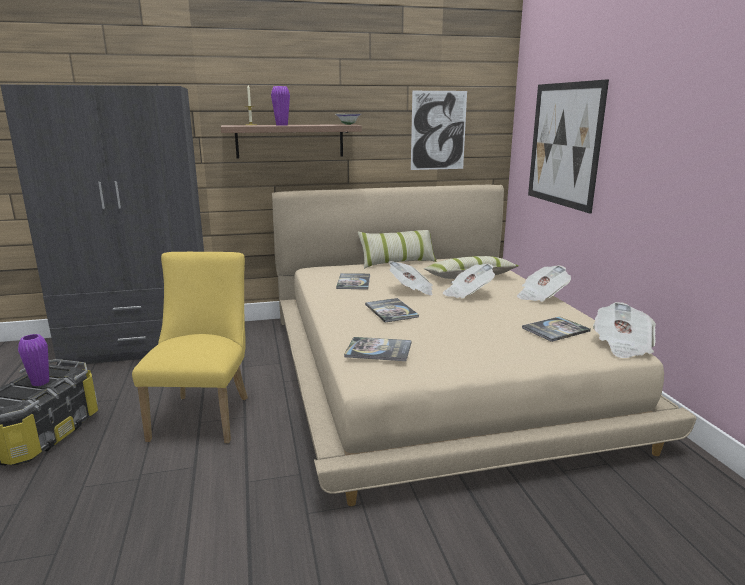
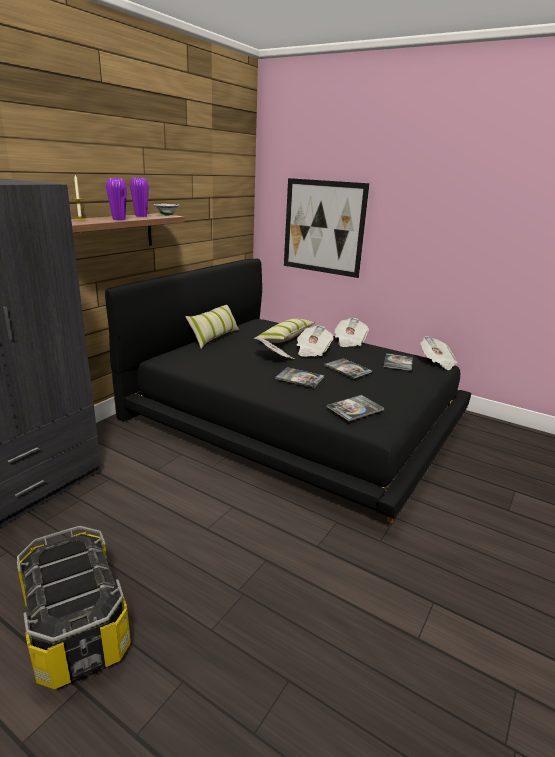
camera: 45 degrees left, 5 degrees up
(40, 382) = (71, 566): purple vase -> purple vase (141, 216)
(205, 414) = (199, 521): yellow chair -> none
(353, 282) = (220, 363): book -> book (347, 369)
(433, 371) = (295, 417): beige bed -> black bed
(438, 130) = (213, 215): picture -> none

